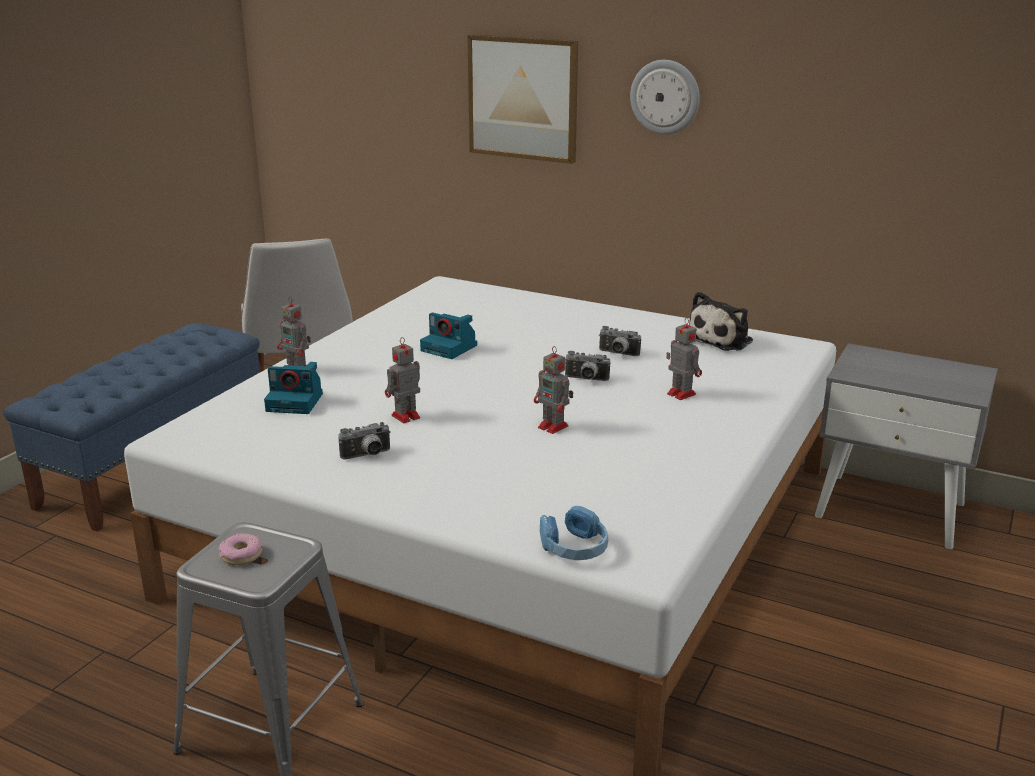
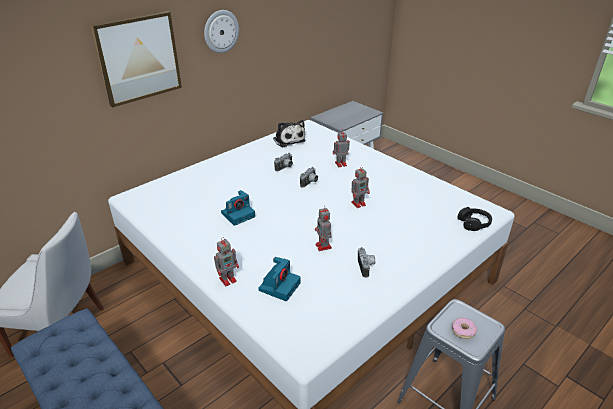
camera: 70 degrees left, 10 degrees up
(573, 548) = (474, 223): blue headphones -> black headphones

